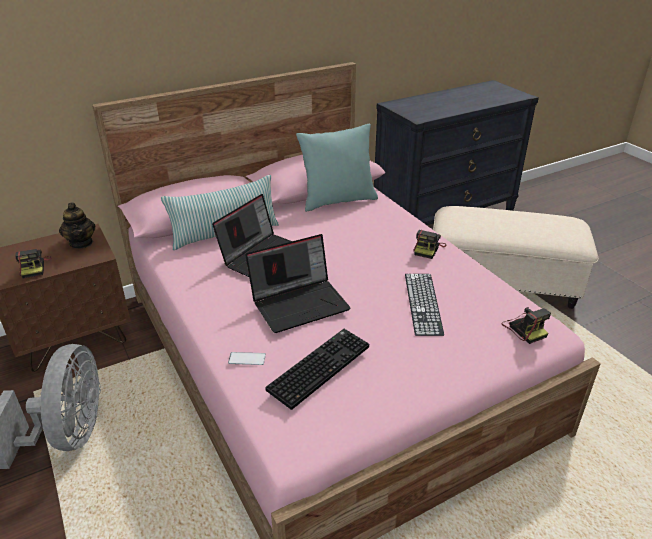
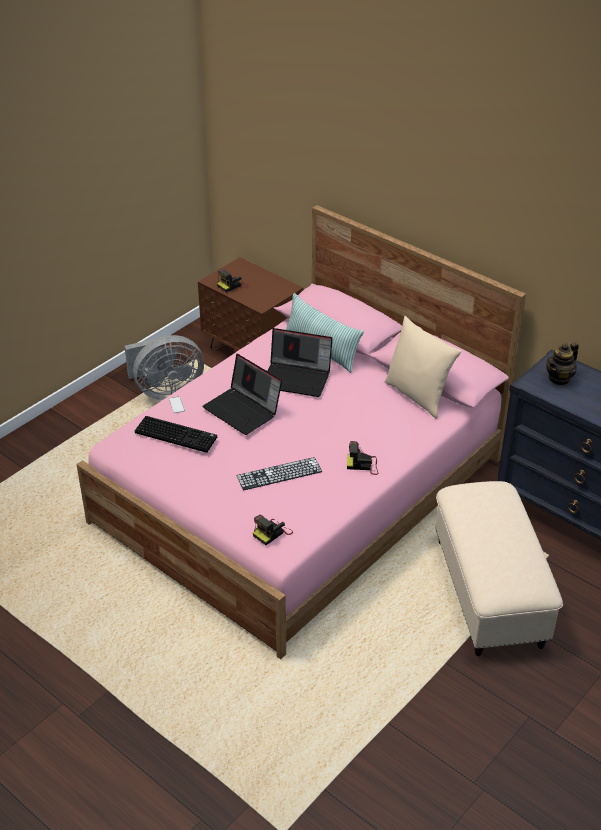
camera: 70 degrees right, 5 degrees up
(81, 243) = (272, 291): teapot -> teapot (559, 379)
(338, 200) = (418, 395): turquoise pillow -> beige pillow

